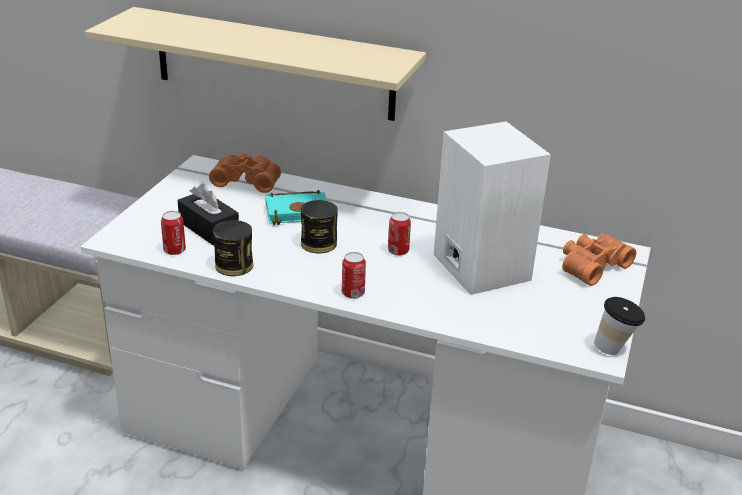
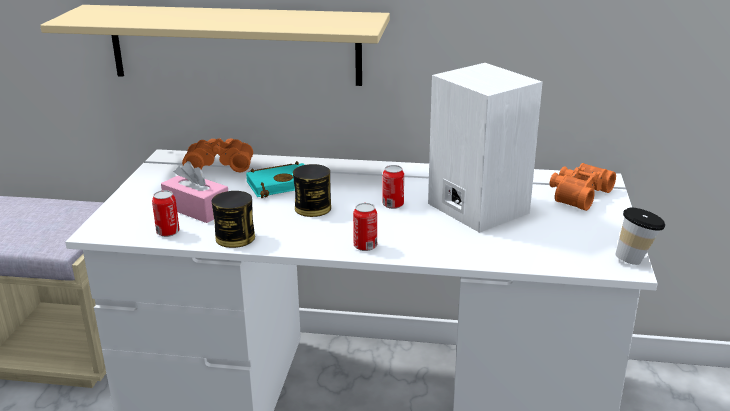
camera: 10 degrees left, 5 degrees down
(209, 228) = (196, 209): black tissue box -> pink tissue box

